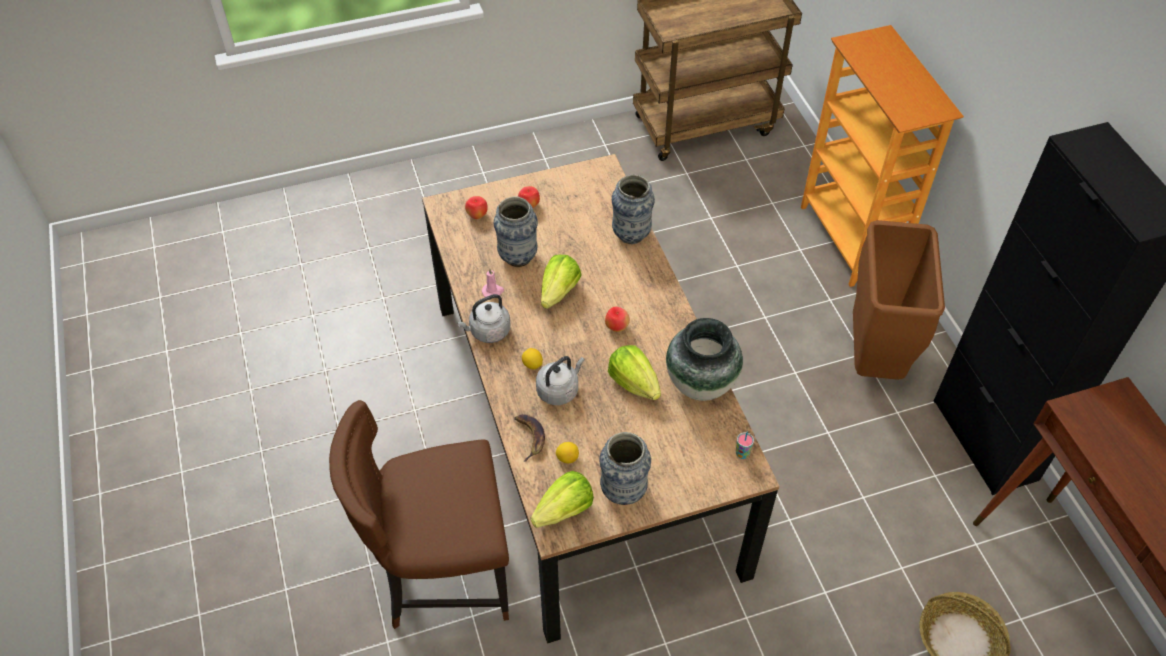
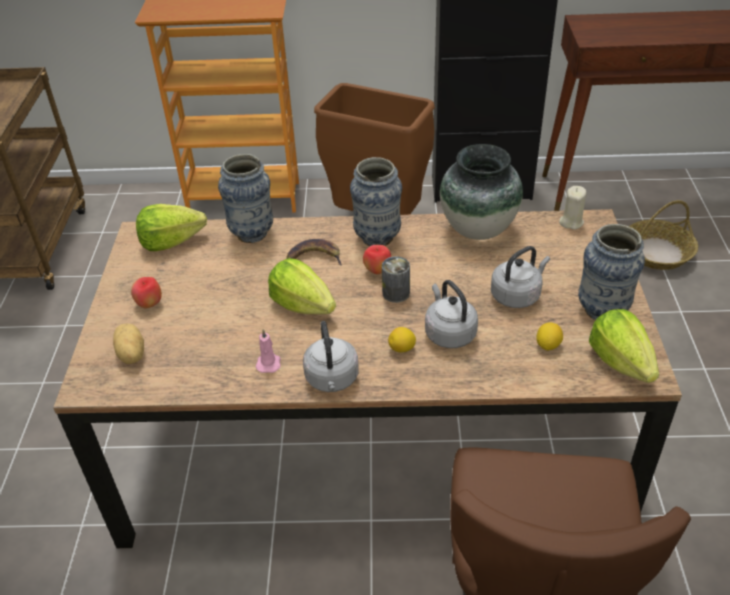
camera: 70 degrees left, 10 degrees down
(477, 216) = (130, 355): apple -> potato
(518, 257) = (227, 330): vase -> vase (377, 238)
(530, 437) = (510, 371): banana -> banana (315, 257)
(593, 346) = (396, 293): none -> can
(621, 428) = (517, 295): none -> grey kettle
(634, 383) = (459, 273): lettuce -> lettuce (171, 242)
(742, 454) = (571, 222): cup -> beige candle

